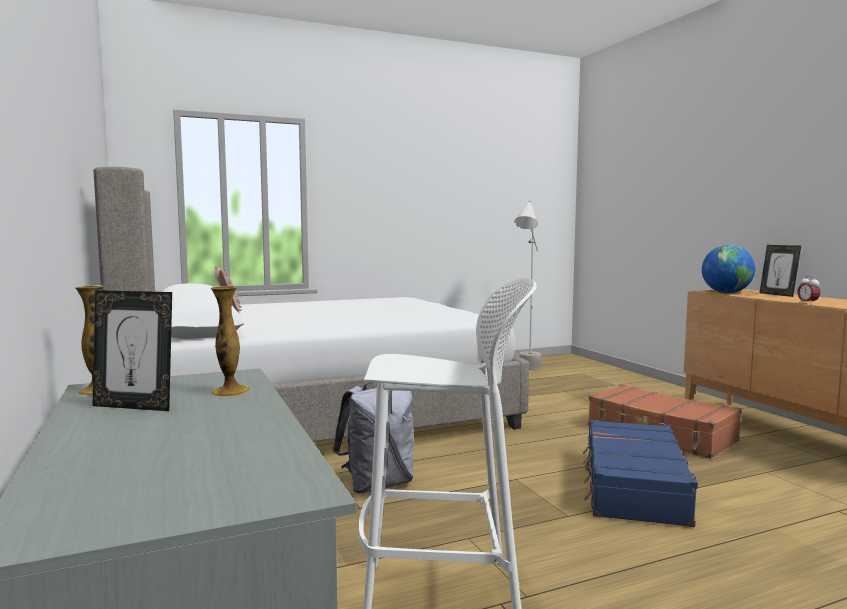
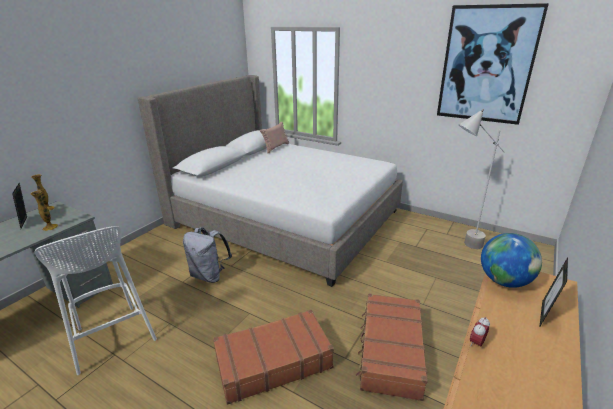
camera: 55 degrees right, 20 degrees up
(484, 169) = (486, 65): none -> picture
(633, 487) = (273, 362): blue suitcase -> brown suitcase

